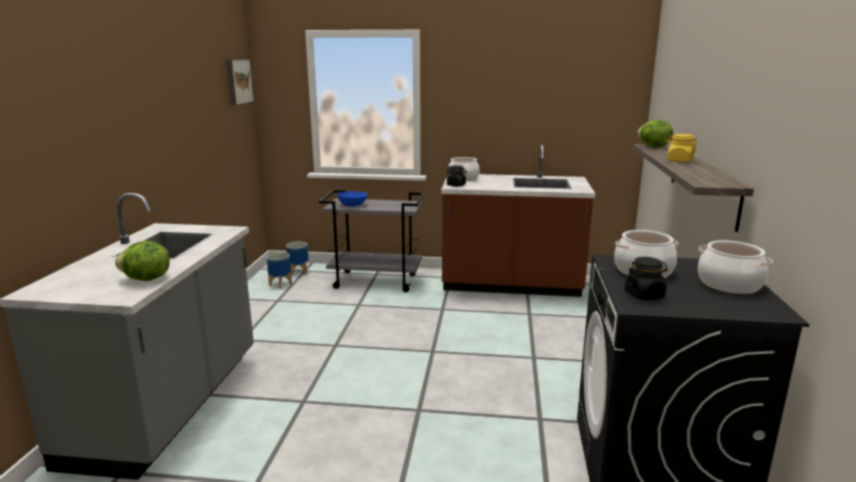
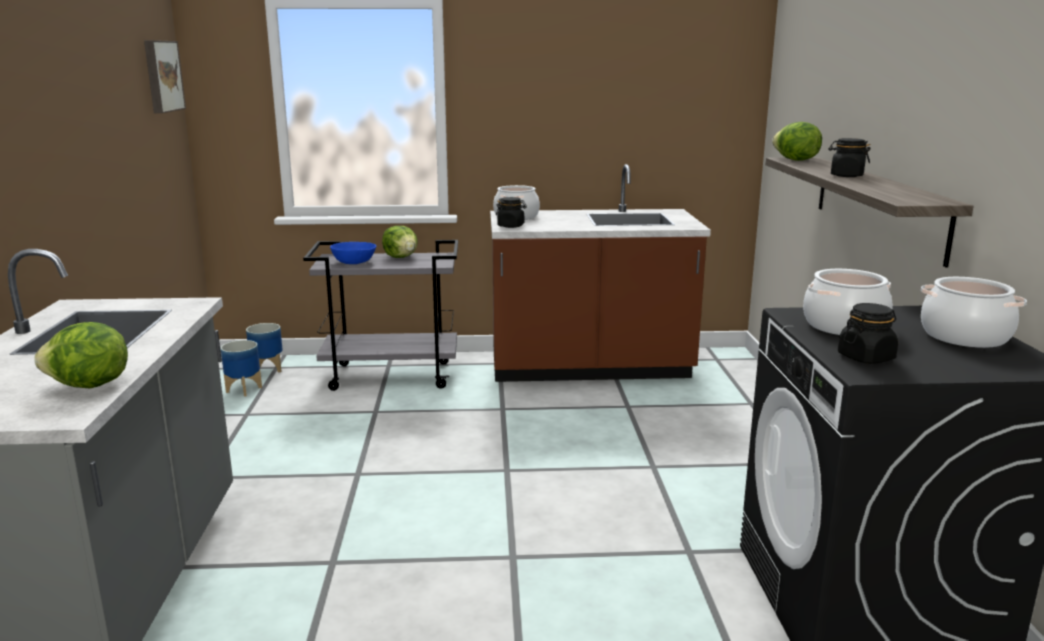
camera: 10 degrees left, 0 degrees up
(384, 203) = (401, 257): none -> lettuce
(679, 161) = (846, 176): yellow jar -> black jar

